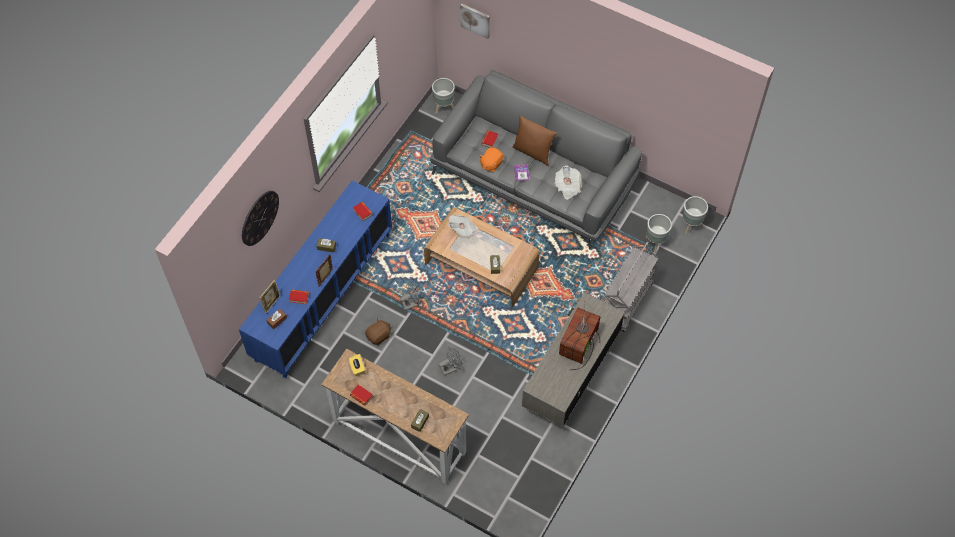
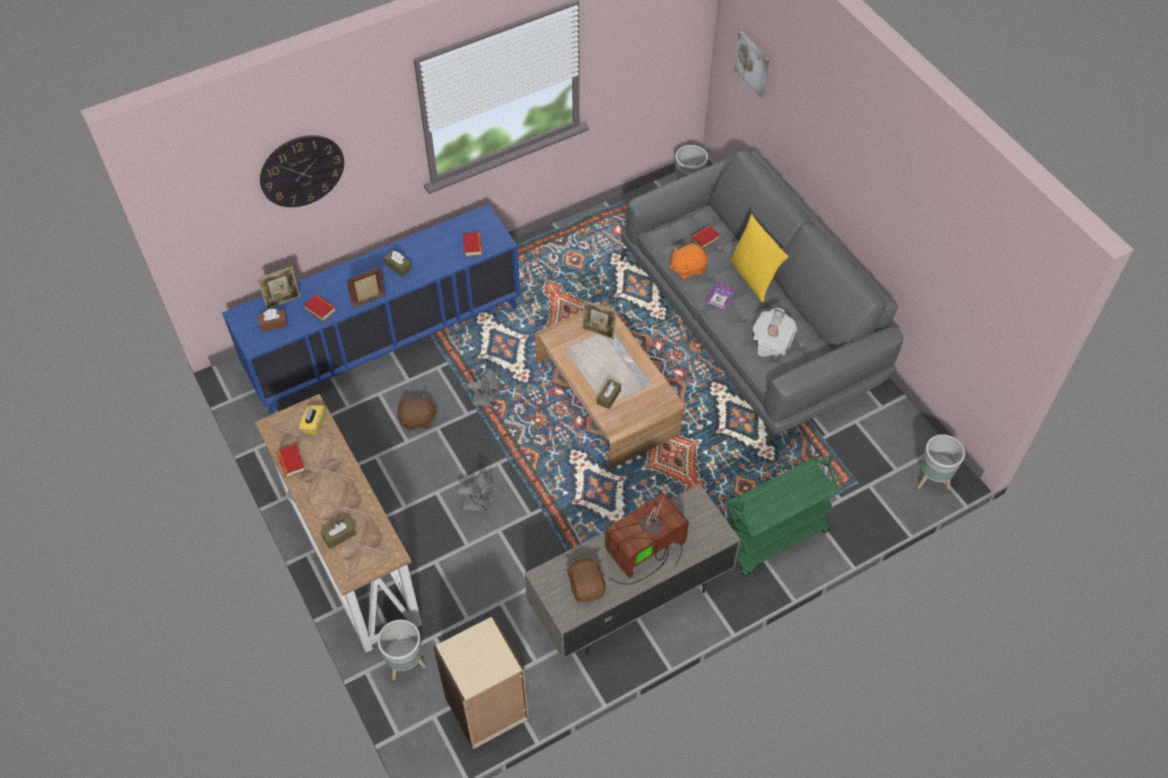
camera: 30 degrees right, 5 degrees down
(463, 229) = (598, 332): newspaper -> picture frame
(533, 152) = (753, 278): brown pillow -> yellow pillow
(534, 477) = (487, 709): none -> beige bookcase
(561, 380) = (587, 587): none -> brown plush toy
(626, 302) = (773, 539): grey cart -> green cart
(655, 243) = (865, 480): grey planter -> grey planter (406, 665)

